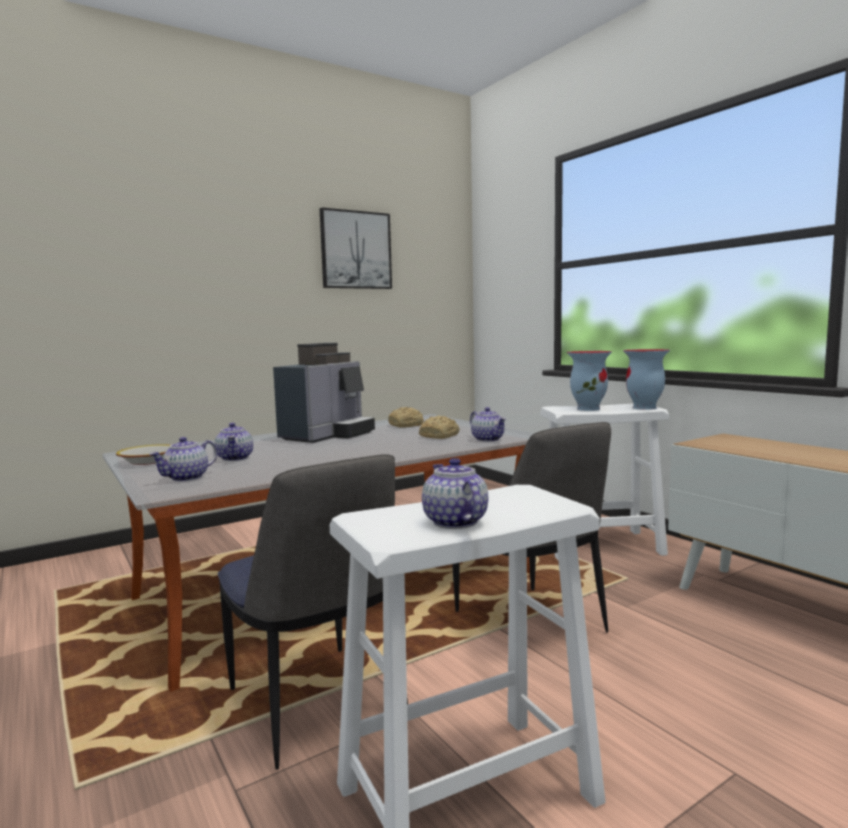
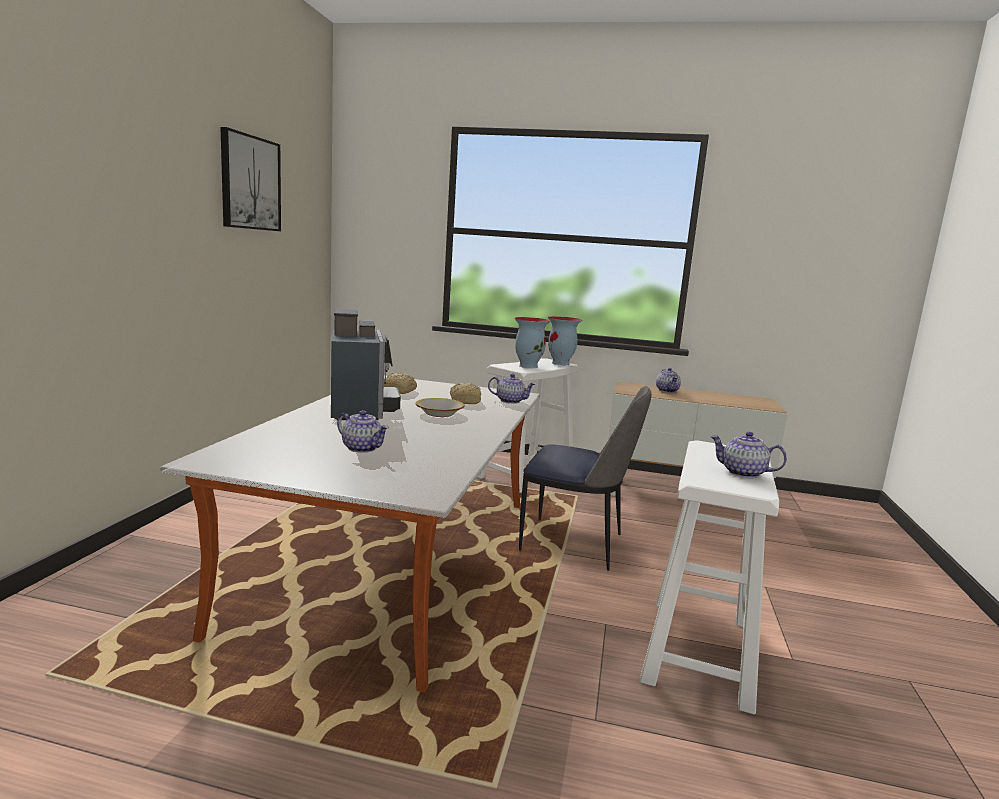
camera: 45 degrees left, 5 degrees up
(148, 461) = (276, 467): bowl -> bowl (439, 413)
(186, 478) = (394, 477): teapot -> teapot (667, 391)
(317, 705) = (546, 647): chair -> none

